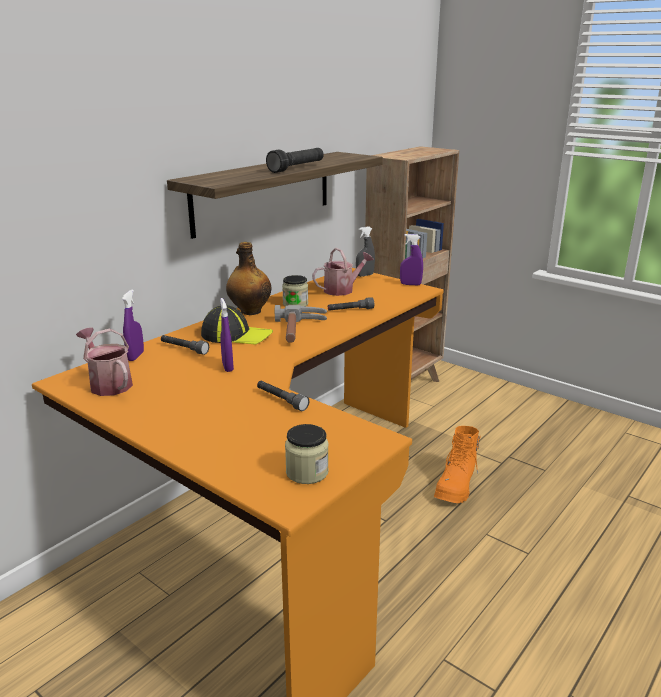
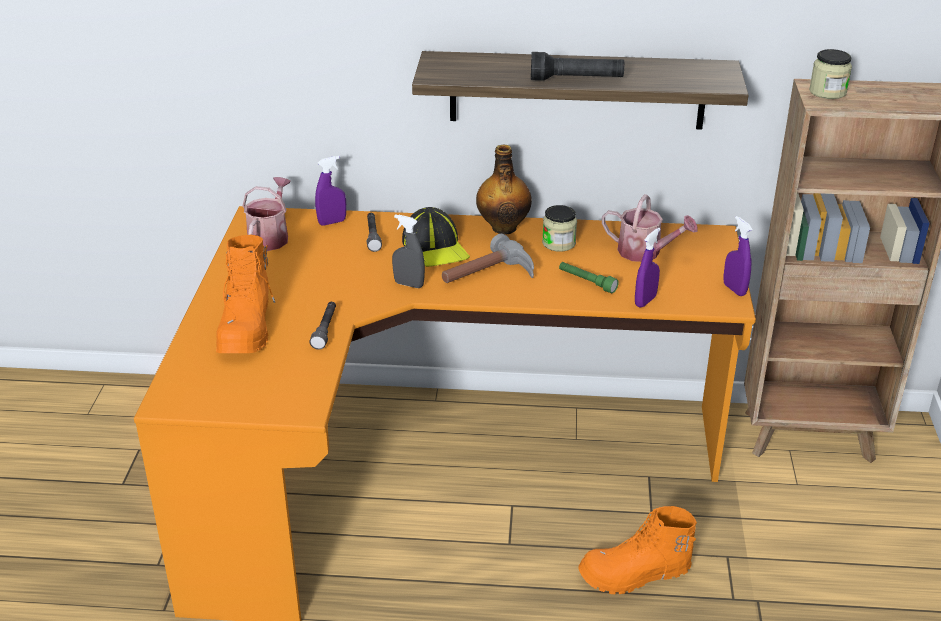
camera: 55 degrees right, 10 degrees up
(227, 367) = (362, 274): purple spray bottle -> purple spray bottle (645, 301)
(228, 431) = (247, 328): none -> orange boot
(307, 472) = (216, 393): jar -> jar (827, 92)
(350, 310) = (587, 282): grey flashlight -> green flashlight
(365, 275) = (719, 247): grey spray bottle -> grey spray bottle (409, 284)

